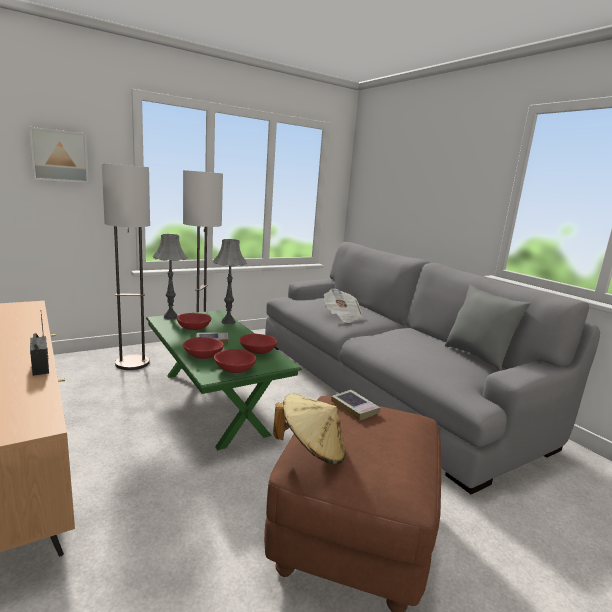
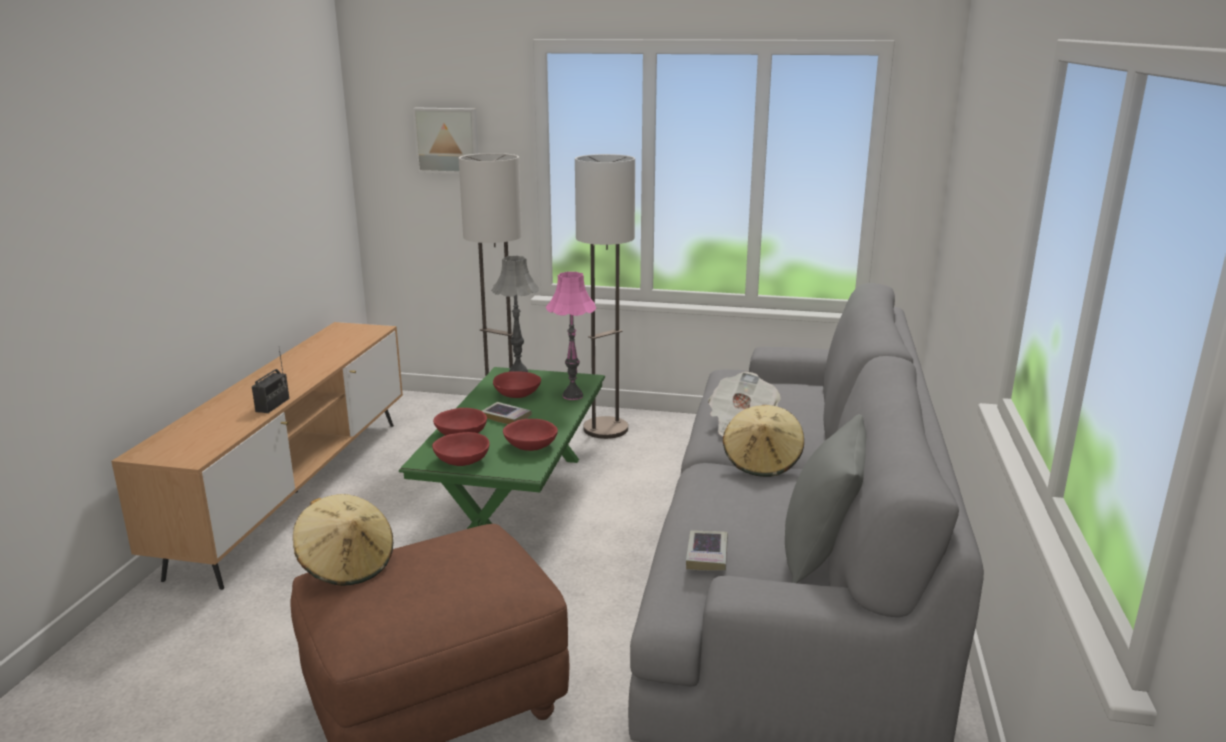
camera: 45 degrees right, 5 degrees up
(228, 322) = (572, 396): grey table lamp -> pink table lamp
(355, 407) = (473, 546): book -> book (707, 555)
(383, 329) = (762, 462): none -> beige hat

